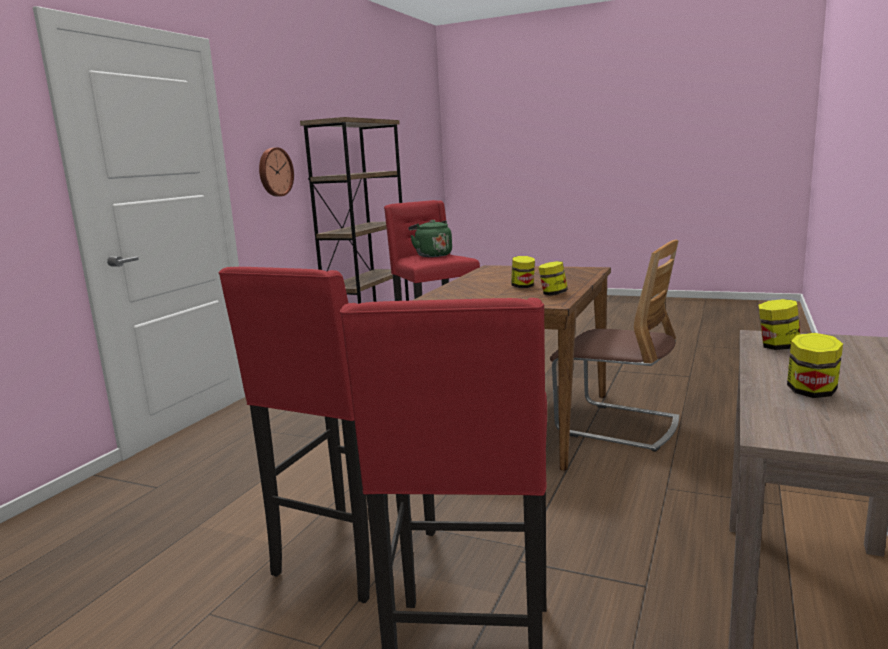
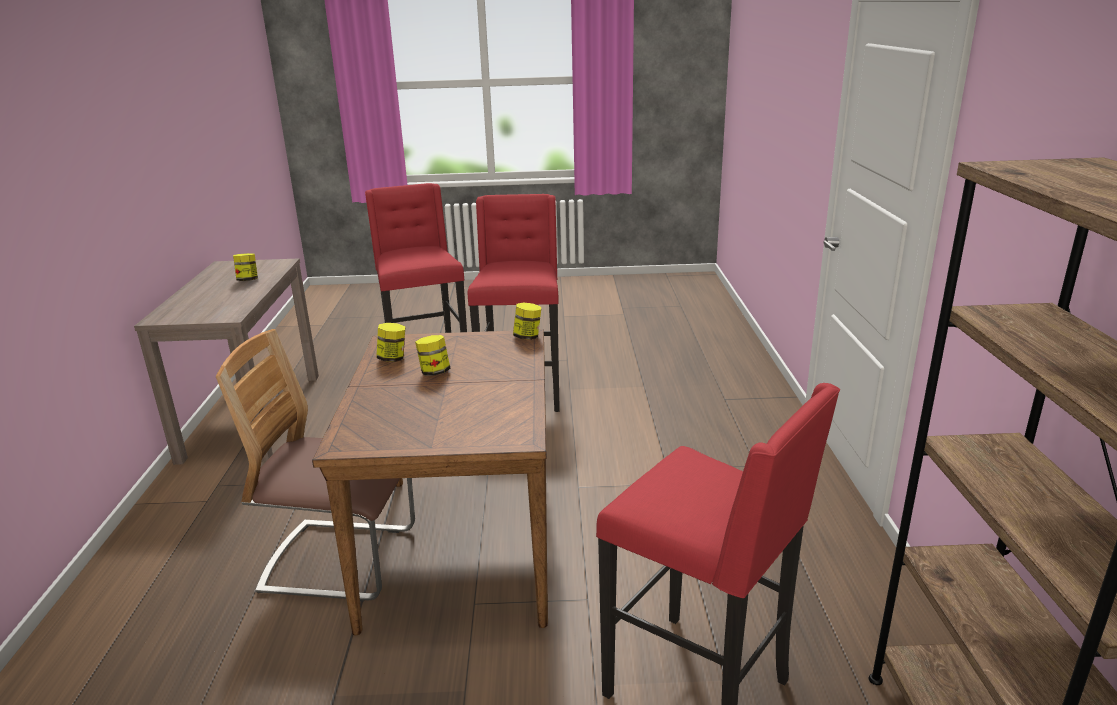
camera: 155 degrees right, 10 degrees up
(274, 172) = (1008, 249): wall clock -> none
(432, 255) = (713, 498): green kettle -> none
(777, 347) = (232, 307): jar -> jar (527, 337)

